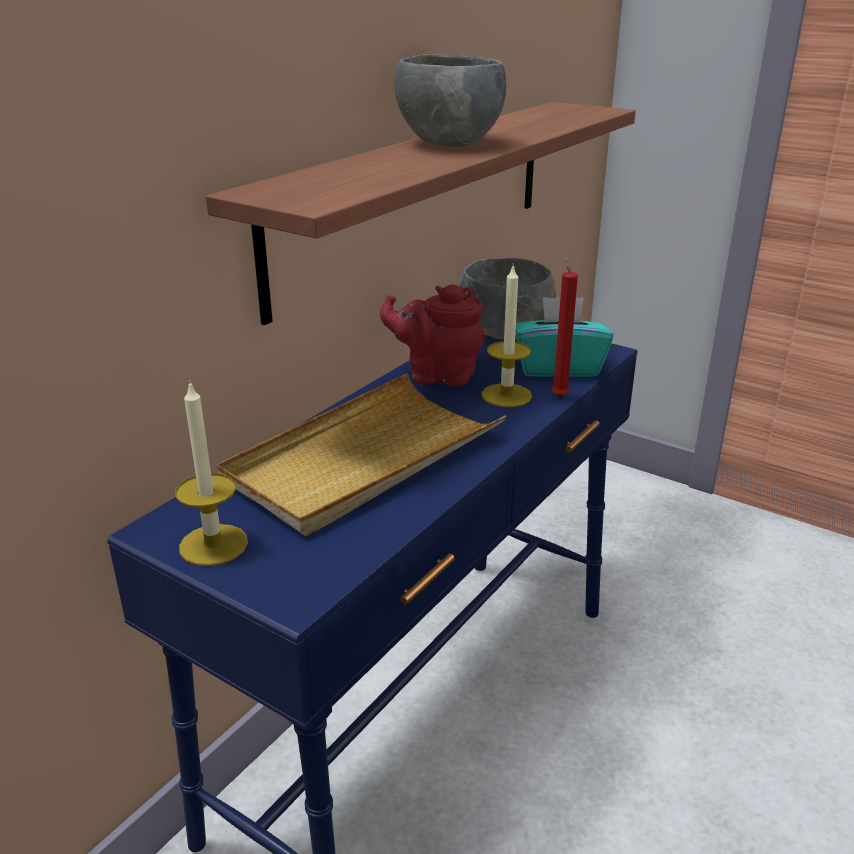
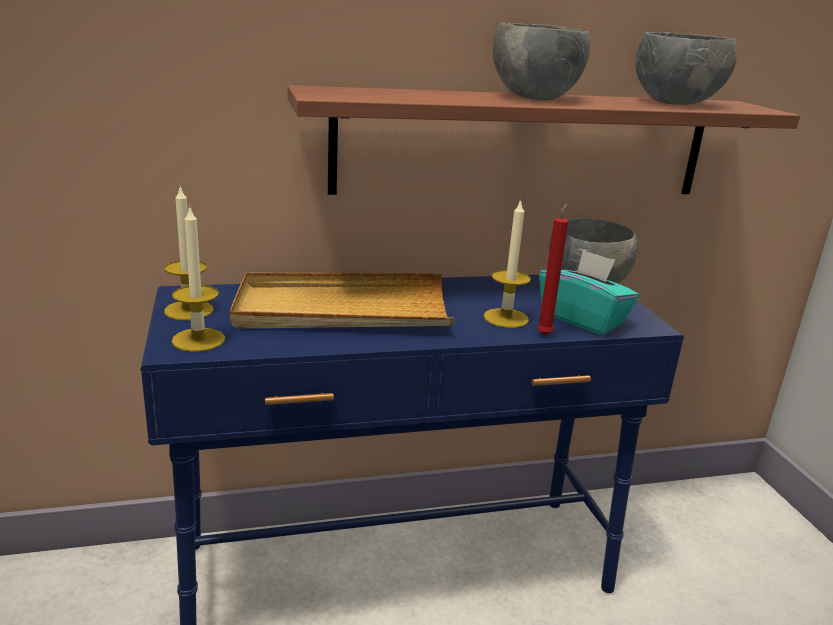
camera: 40 degrees right, 5 degrees down
(297, 571) = (198, 340): none -> candle
(437, 375) = (481, 290): red teapot -> none
(540, 118) = (675, 103): none -> grey bowl

